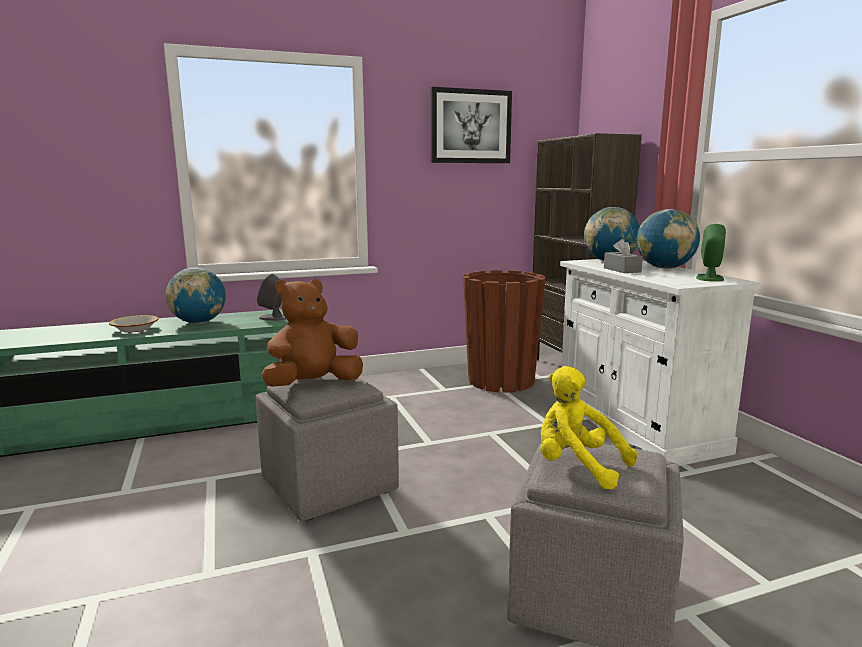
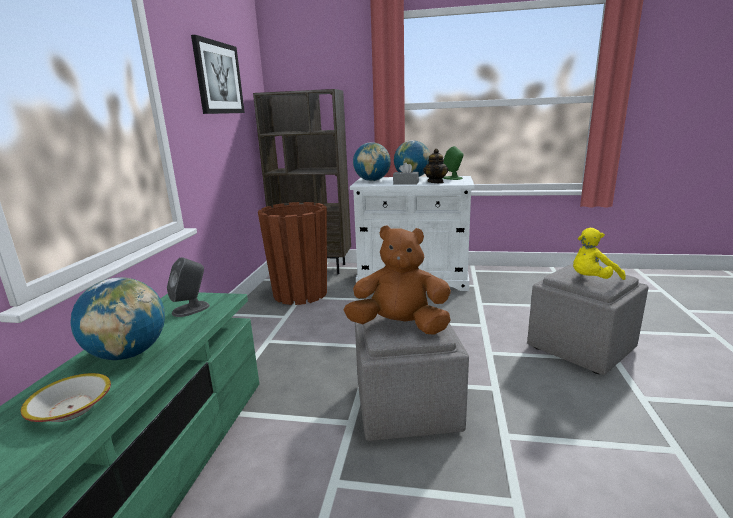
camera: 60 degrees left, 5 degrees up
(313, 384) = (400, 326): brown plush toy -> brown plush toy turned 105 degrees clockwise
(657, 276) = (435, 182): none -> teapot

